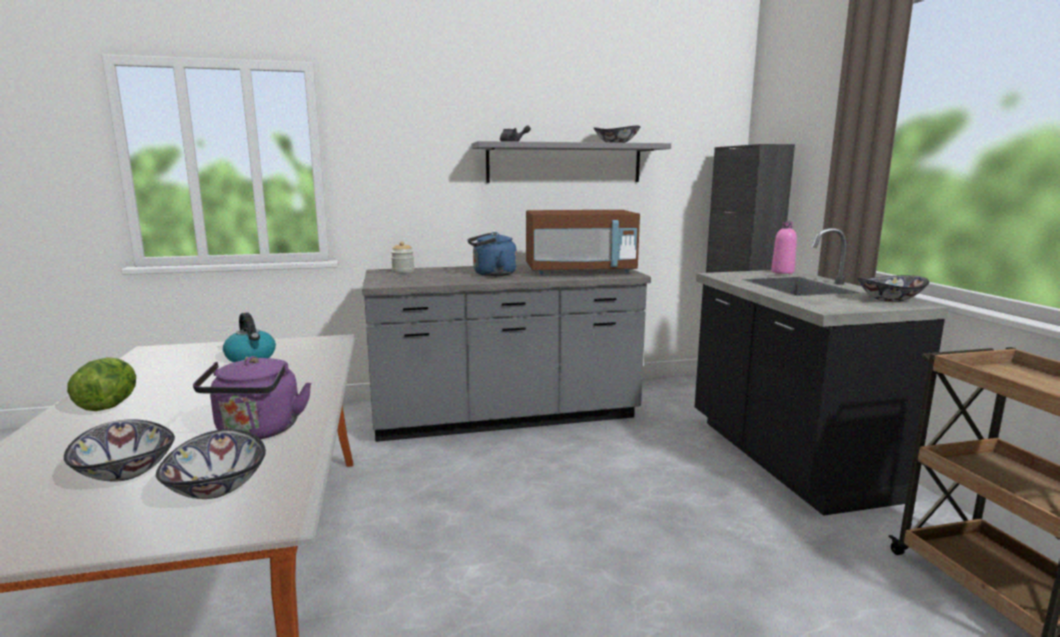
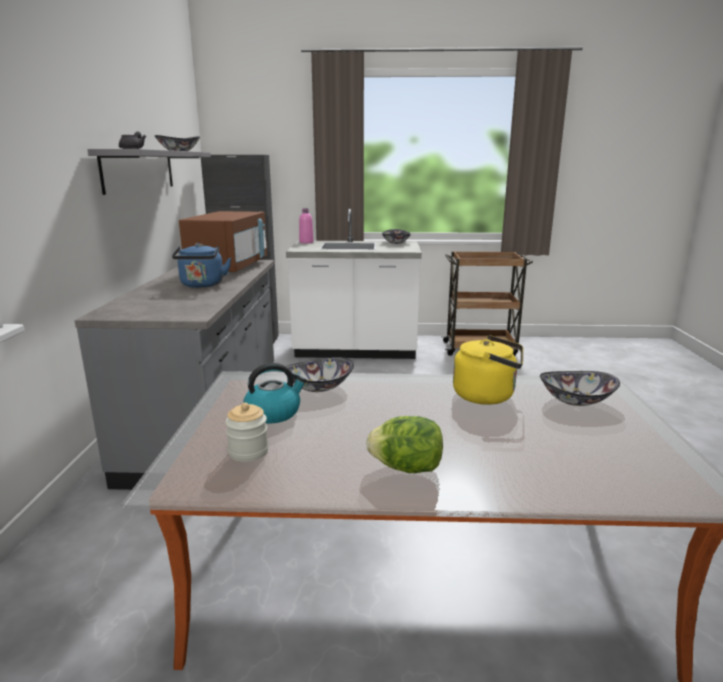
camera: 75 degrees left, 5 degrees up
(127, 471) = (559, 432): bowl -> bowl (319, 387)
(257, 432) = (487, 396): purple kettle -> yellow kettle
(403, 271) = (126, 307): jar -> jar (248, 452)
(785, 458) = (355, 351): black counter -> white counter

